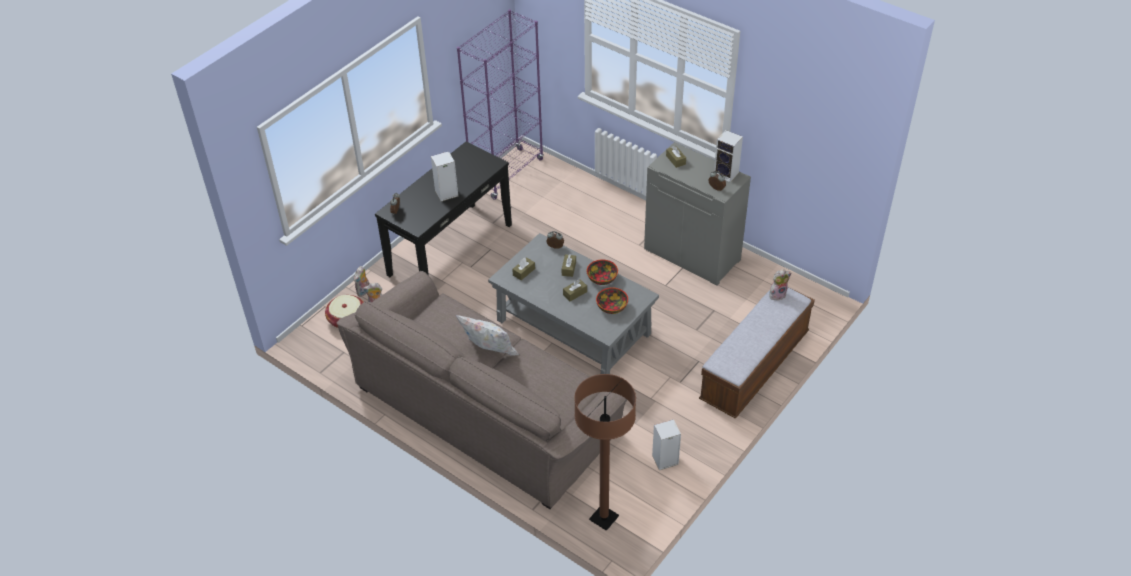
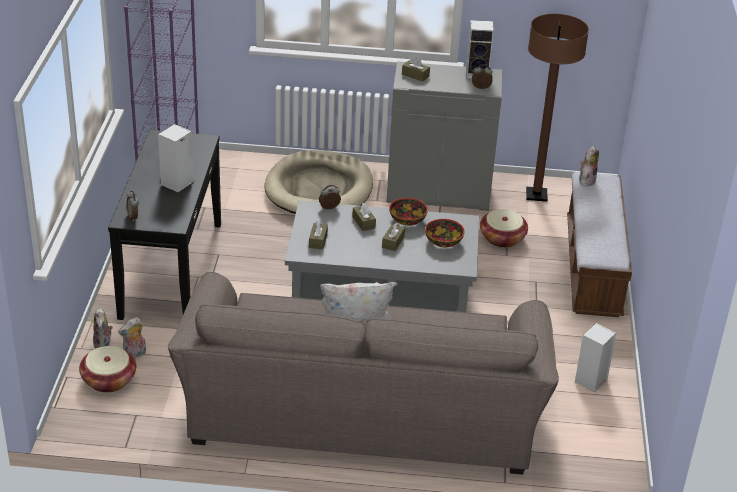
camera: 35 degrees left, 10 degrees down
(604, 220) = (319, 189): none -> beige dog bed
(604, 518) = (584, 458): brown floor lamp -> brown floor lamp (536, 195)
(706, 314) = (502, 238): none -> basket

